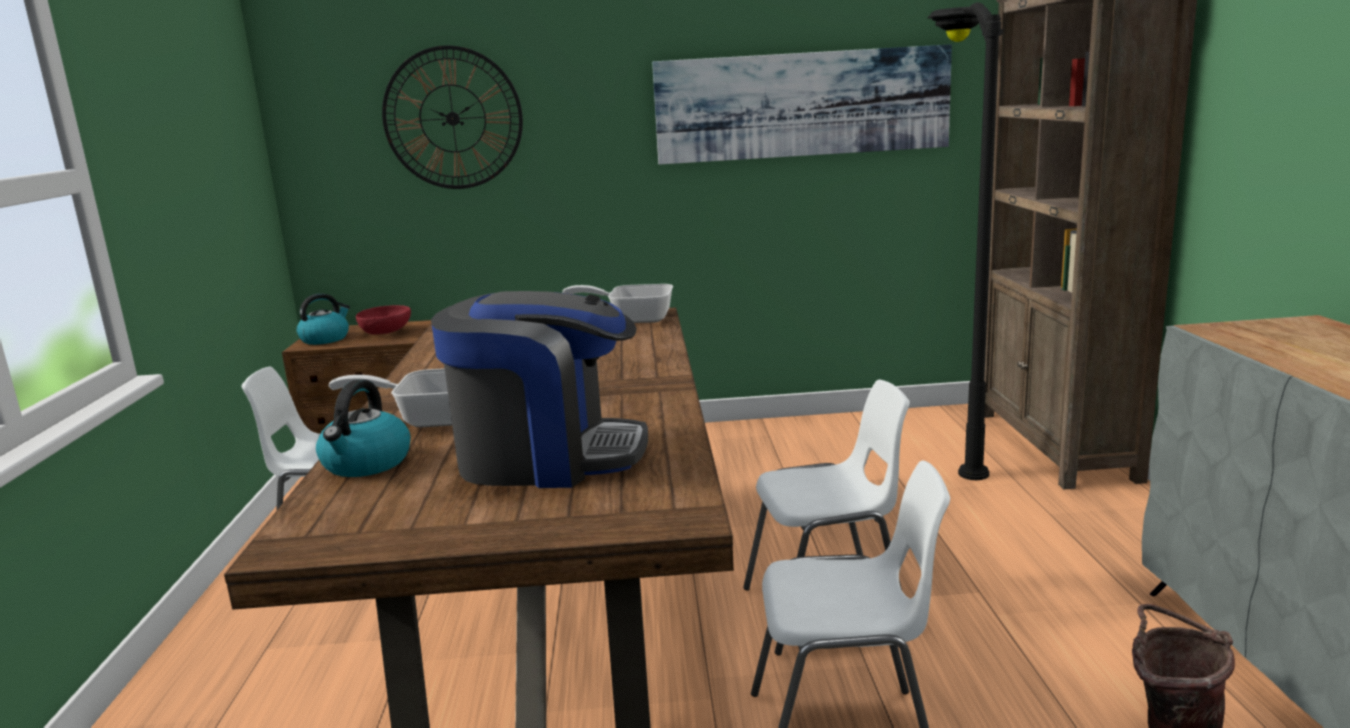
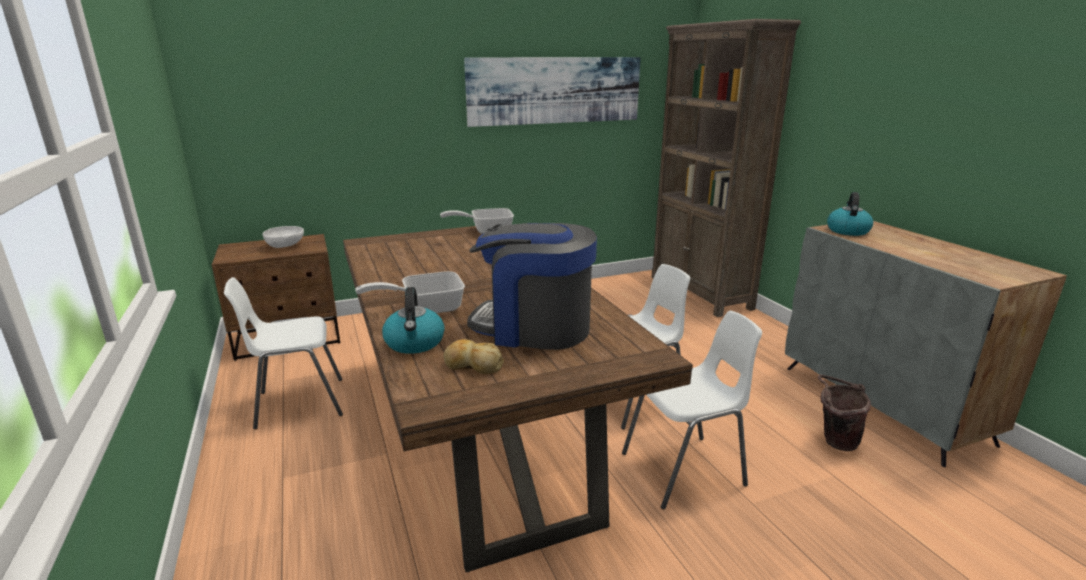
camera: 20 degrees left, 5 degrees up
(325, 339) = (239, 253): kettle -> kettle (847, 231)
(386, 333) = (286, 246): red bowl -> white bowl
(406, 501) = (473, 365): none -> bread
(453, 118) = (324, 90): wall clock -> none
(547, 457) = (533, 328): coffee machine -> coffee machine turned 150 degrees counterclockwise
(952, 440) = (645, 293): black floor lamp -> none

